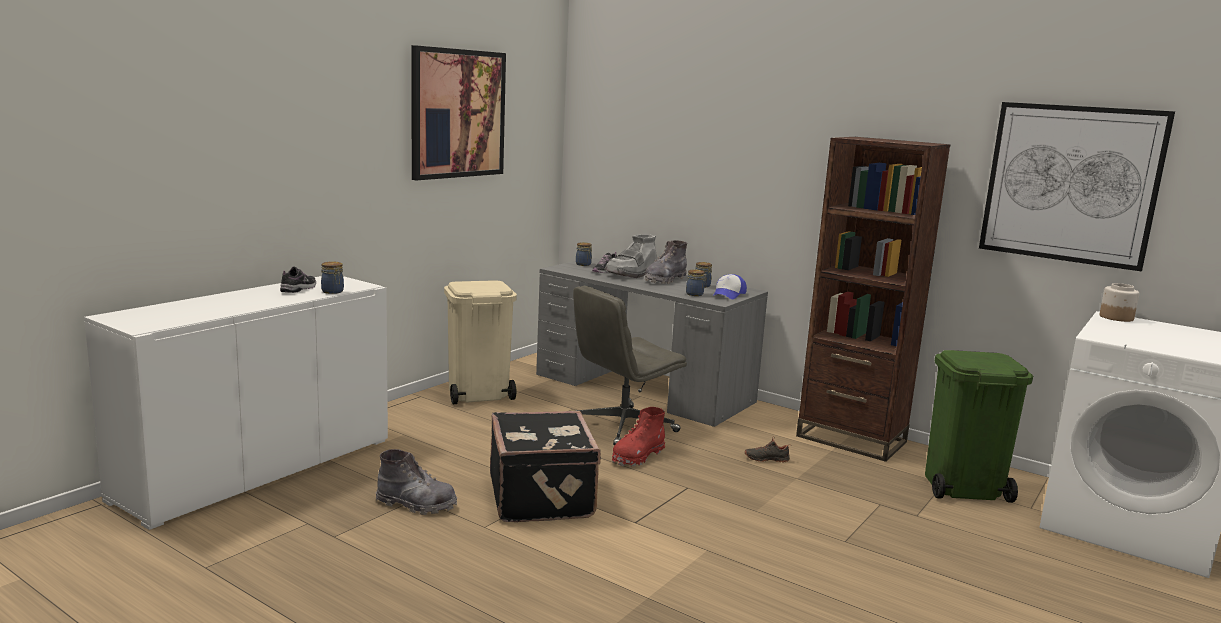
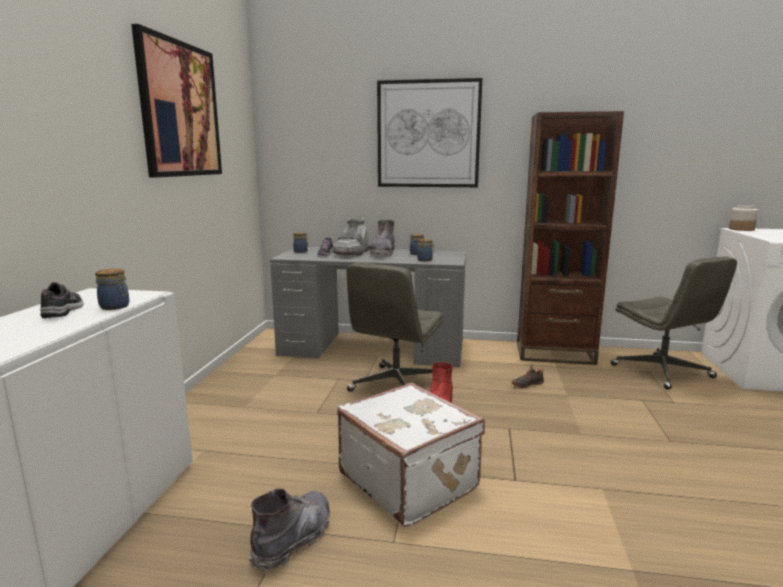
camera: 25 degrees left, 0 degrees up
(416, 504) = (294, 539): grey boot -> grey boot turned 45 degrees counterclockwise
(477, 394) = (241, 386): beige trash can -> none
(543, 497) = (409, 480): black suitcase -> white suitcase
(728, 294) = (447, 257): cap -> none
(962, 487) = (662, 372): green trash can -> grey office chair
(1071, 184) = (698, 138): picture -> picture (428, 134)

